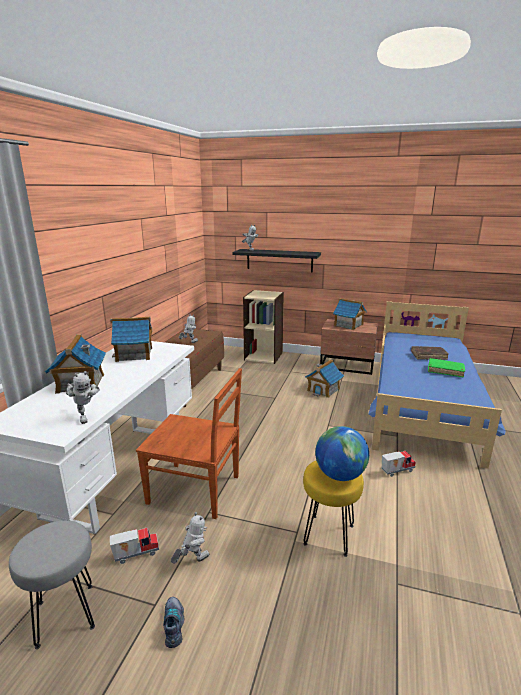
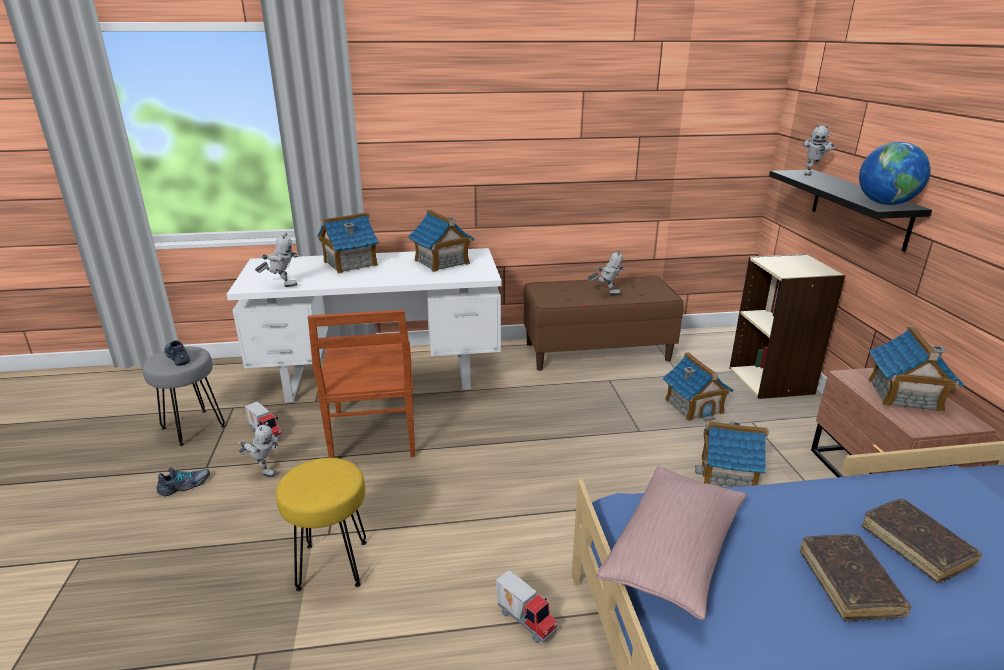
camera: 65 degrees right, 5 degrees up
(50, 542) = (178, 357): none -> shoe
(85, 416) = (282, 285): toy robot -> toy robot turned 120 degrees counterclockwise
(266, 378) = (694, 406): none -> toy house
(340, 475) = (316, 486): globe -> globe (885, 204)
(424, 393) = (673, 553): none -> pink pillow
(445, 371) = (849, 583): green book -> brown book

